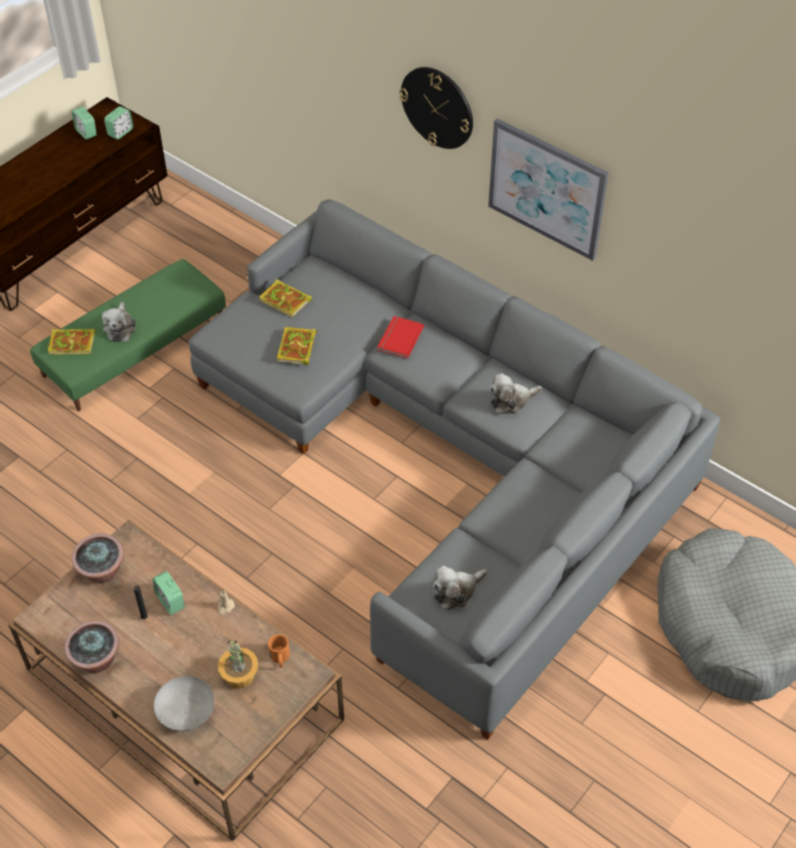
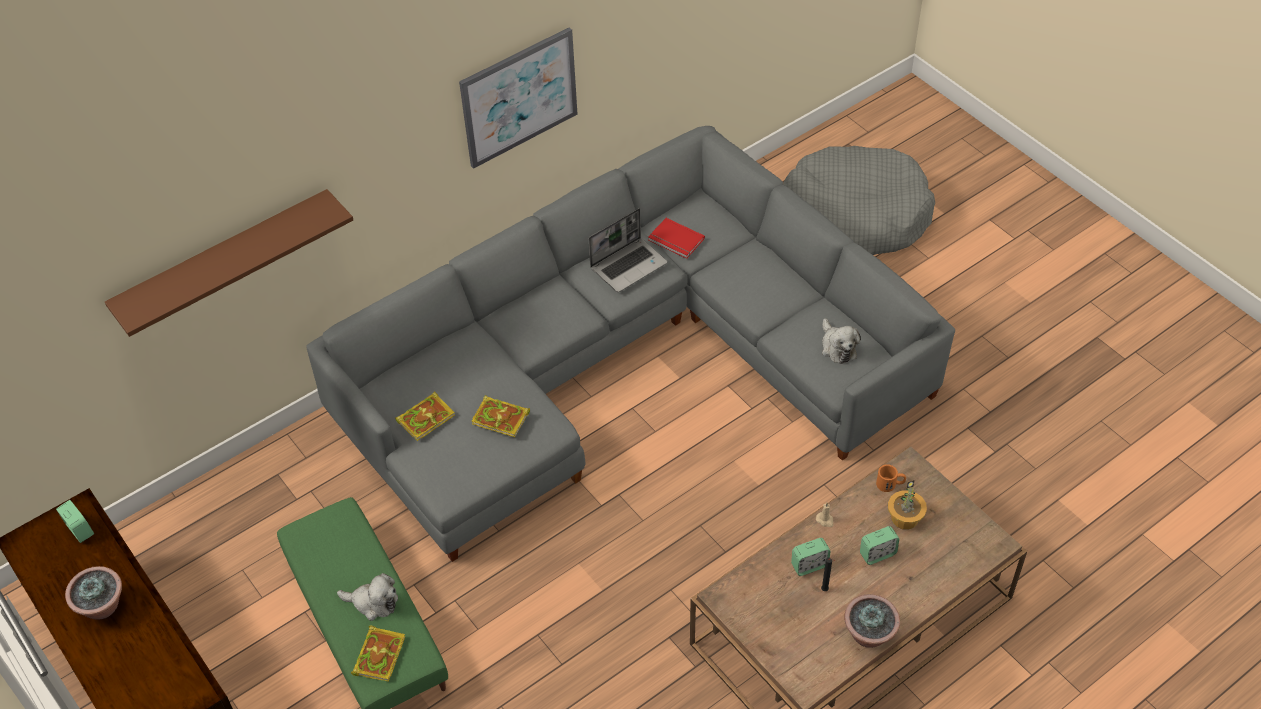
camera: 75 degrees left, 0 degrees up
(86, 132) = (59, 568): alarm clock -> alarm clock (877, 554)
(102, 572) = (761, 622): potted plant -> potted plant (103, 607)
(185, 714) = (940, 565): grey bowl -> none
(296, 75) = (224, 261): none -> brown shelf
(399, 338) = (517, 333): red book -> red book (675, 240)
(437, 107) = (397, 131): wall clock -> none
(511, 401) = (629, 265): plush toy -> laptop

